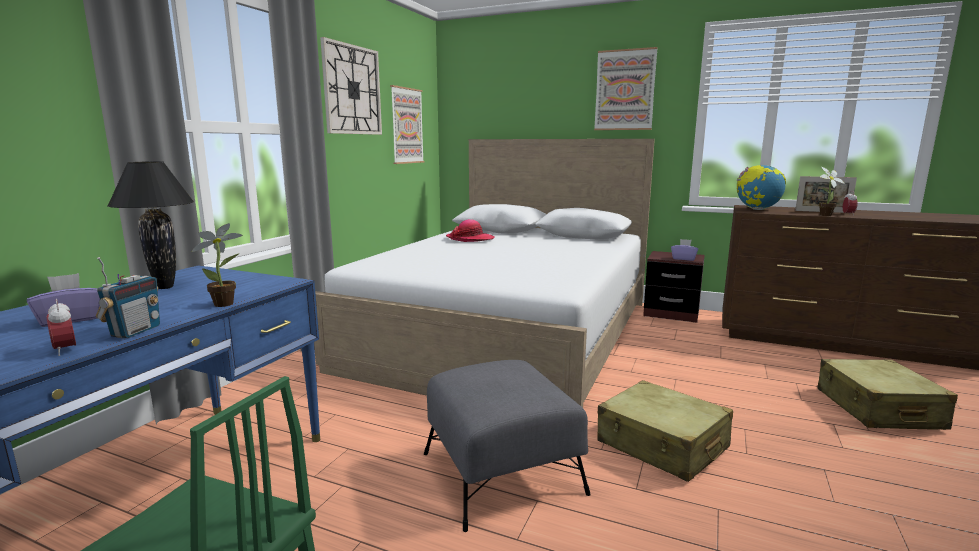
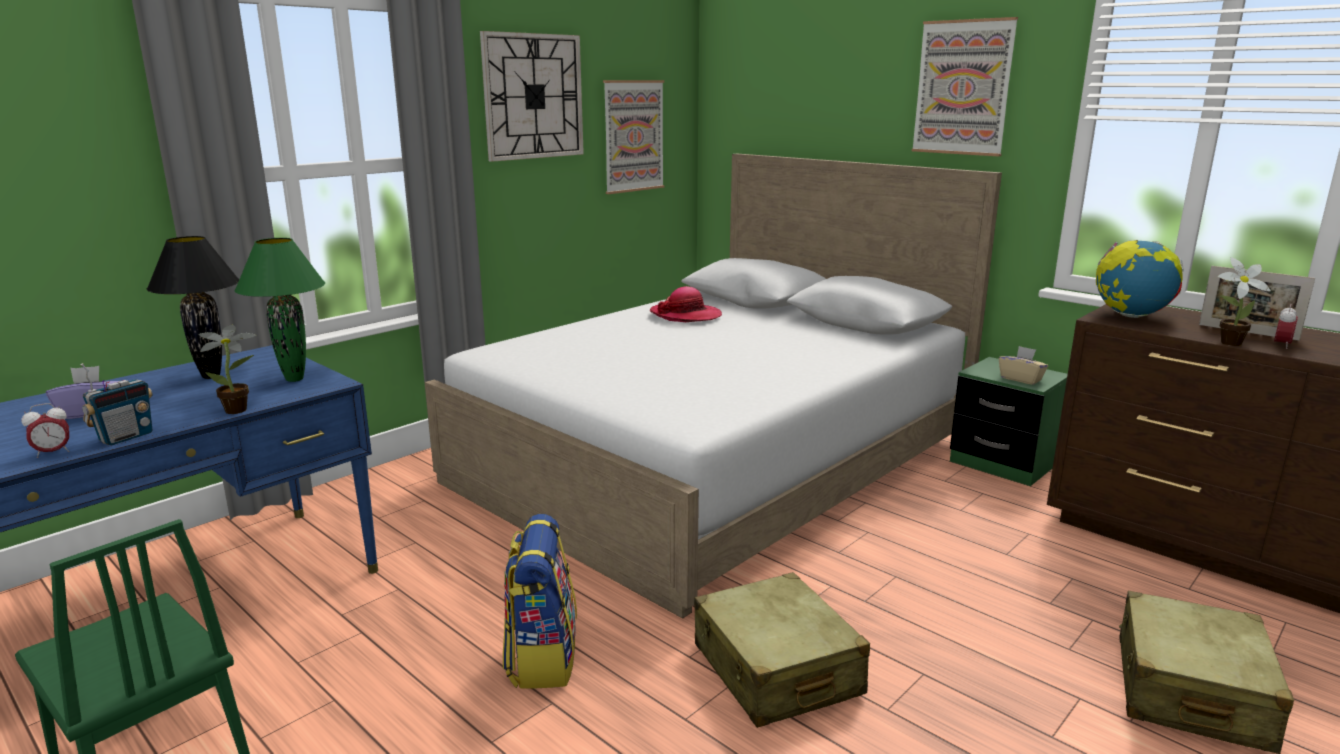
camera: 20 degrees right, 5 degrees up
(66, 350) = (53, 453): alarm clock -> alarm clock turned 105 degrees counterclockwise
(249, 282) = (294, 379): none -> green table lamp
(502, 472) = (541, 657): grey ottoman -> backpack
(671, 313) = (1002, 463): brown nightstand -> green nightstand
(683, 258) = (1021, 379): purple tissue box -> beige tissue box

